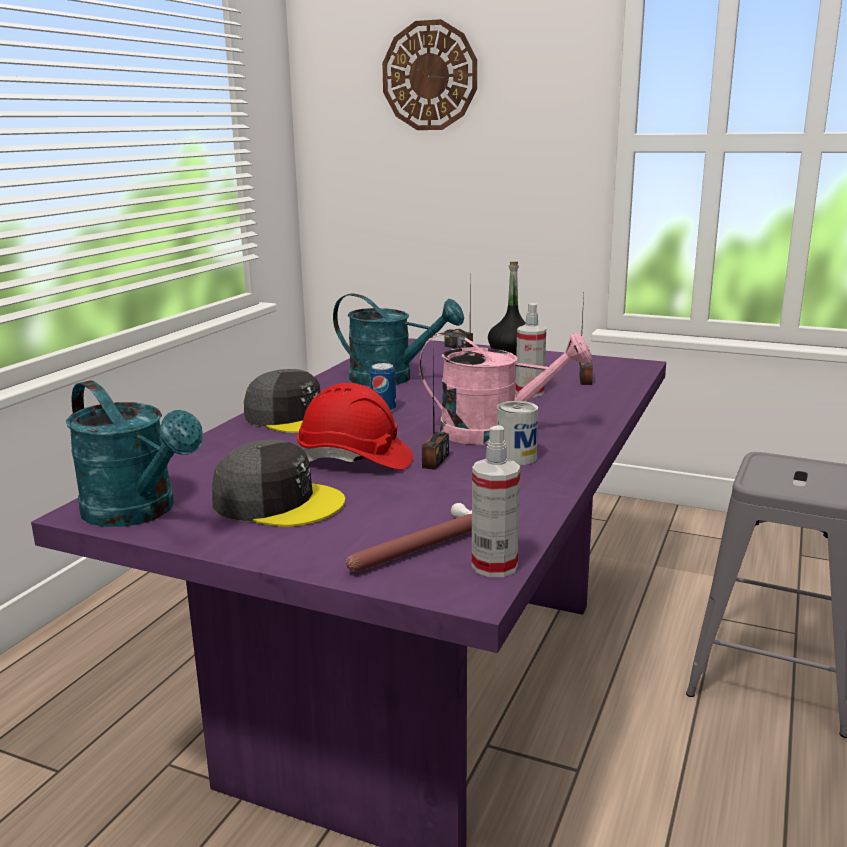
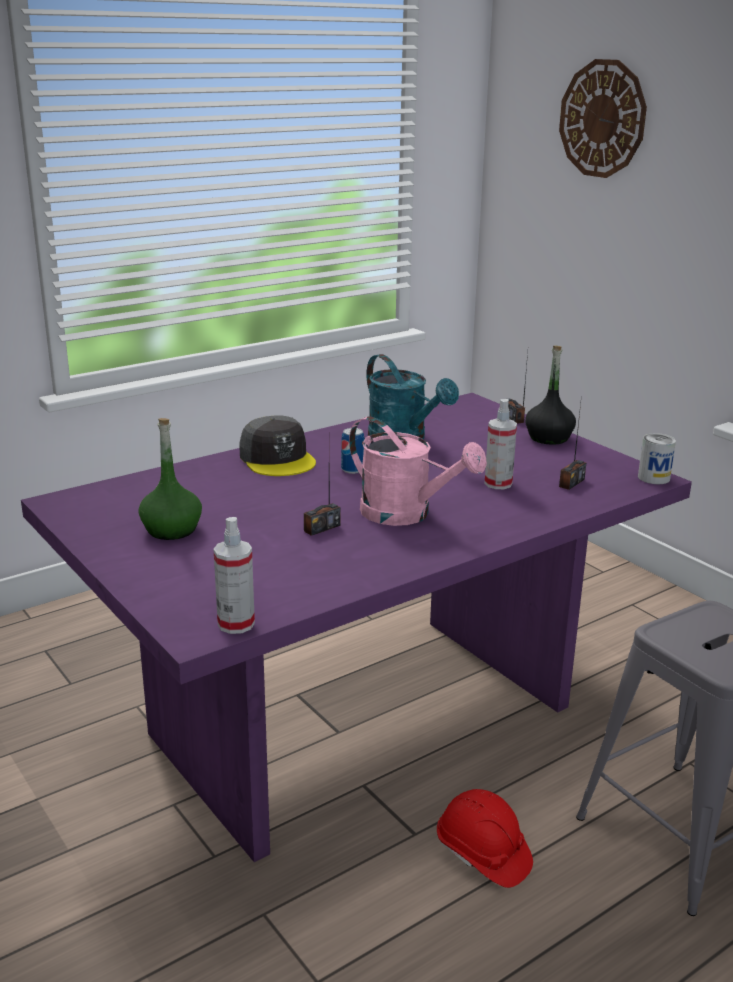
camera: 30 degrees right, 5 degrees up
(138, 512) = (83, 511): turquoise watering can -> none
(278, 502) = (171, 529): grey cap -> green bottle
(355, 460) = (267, 510): red hard hat -> red hard hat (482, 854)
(417, 549) = (207, 594): hammer -> none
(516, 458) = (386, 543): can -> can (653, 478)

